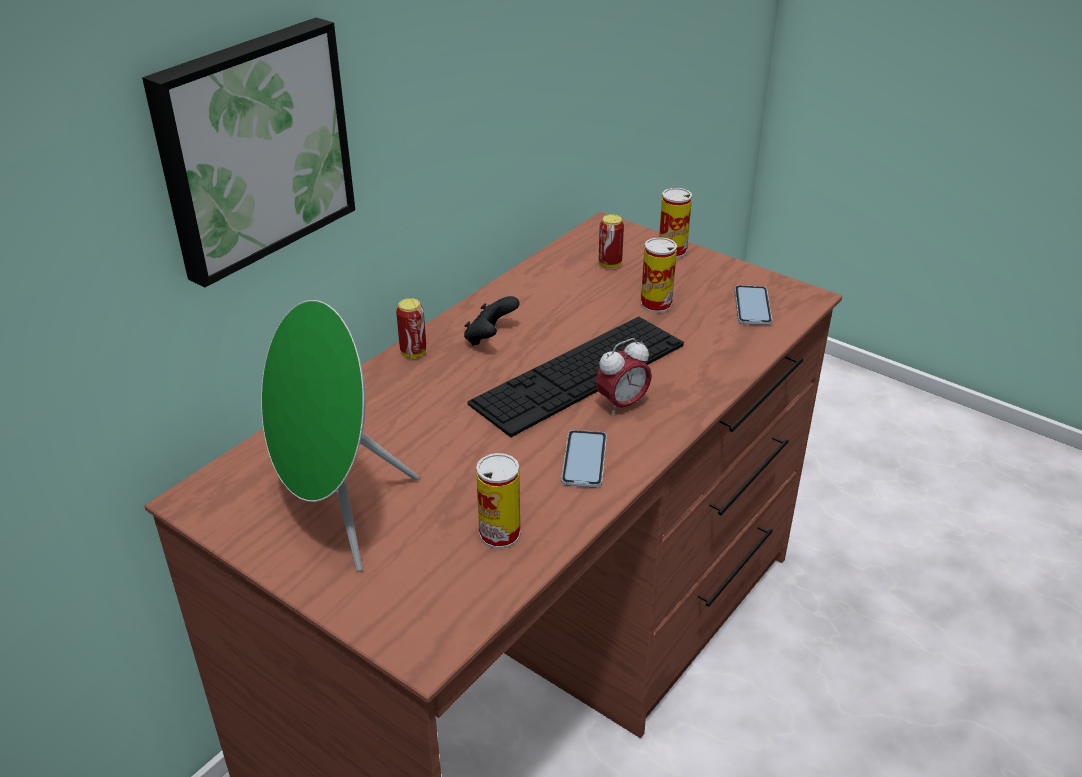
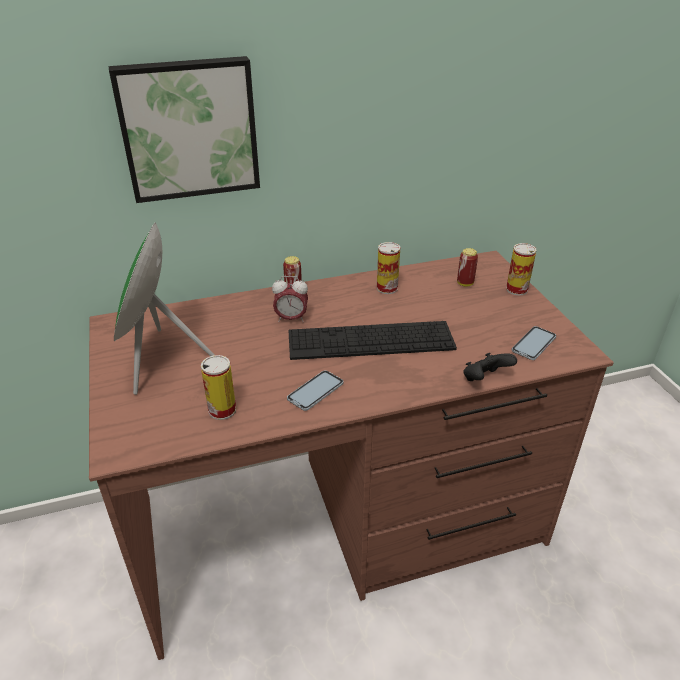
camera: 35 degrees right, 0 degrees up
(490, 338) = (343, 300): black game controller -> black game controller (484, 379)
(622, 405) = (375, 369): alarm clock -> alarm clock (291, 319)
(656, 304) = (467, 318): can -> can (387, 288)

